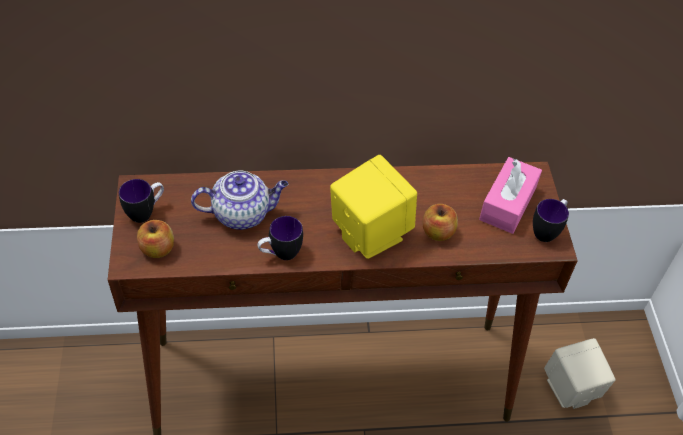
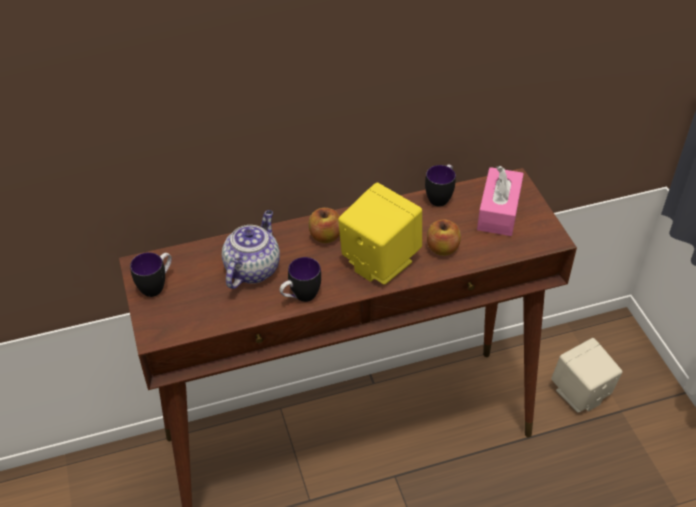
camera: 10 degrees left, 5 degrees down
(157, 249) = (179, 316): apple -> apple (325, 236)
(242, 214) = (252, 268): teapot -> teapot turned 45 degrees counterclockwise
(547, 230) = (542, 227): mug -> mug (440, 197)

